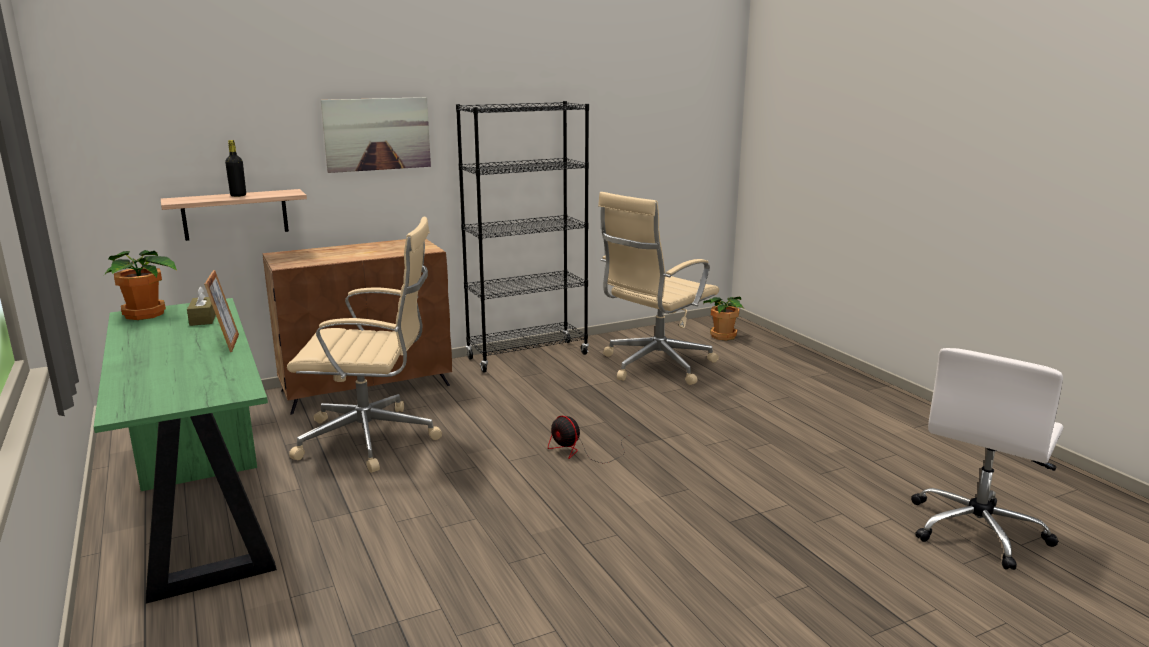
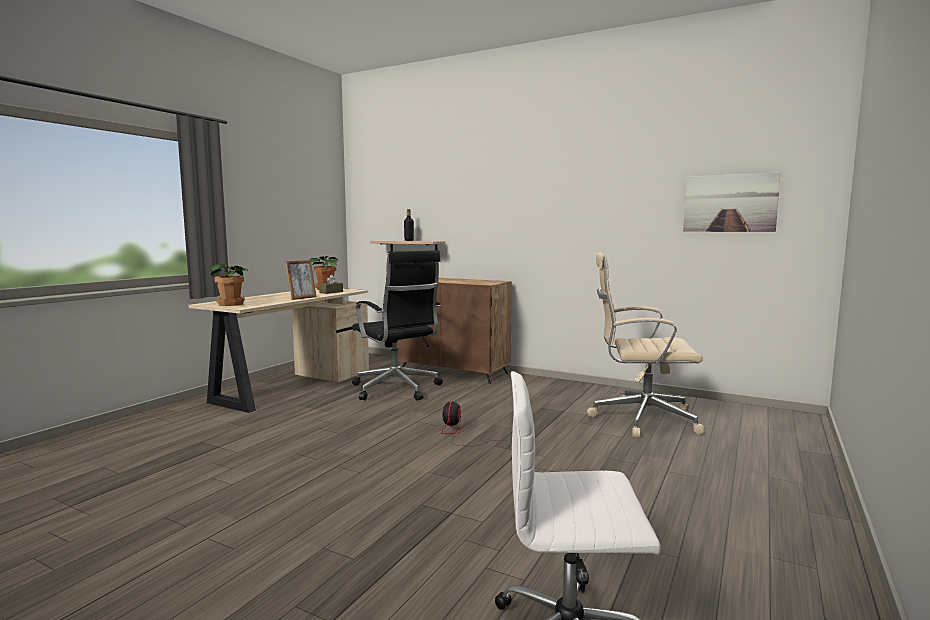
camera: 55 degrees right, 10 degrees down
(202, 507) = (291, 386): green desk -> beige desk
(372, 439) = (397, 389): beige office chair -> black office chair
(377, 134) = (490, 209): picture -> picture (729, 203)
(527, 356) = (570, 386): black bookcase -> none
(723, 336) = (763, 424): potted plant -> potted plant (232, 304)

